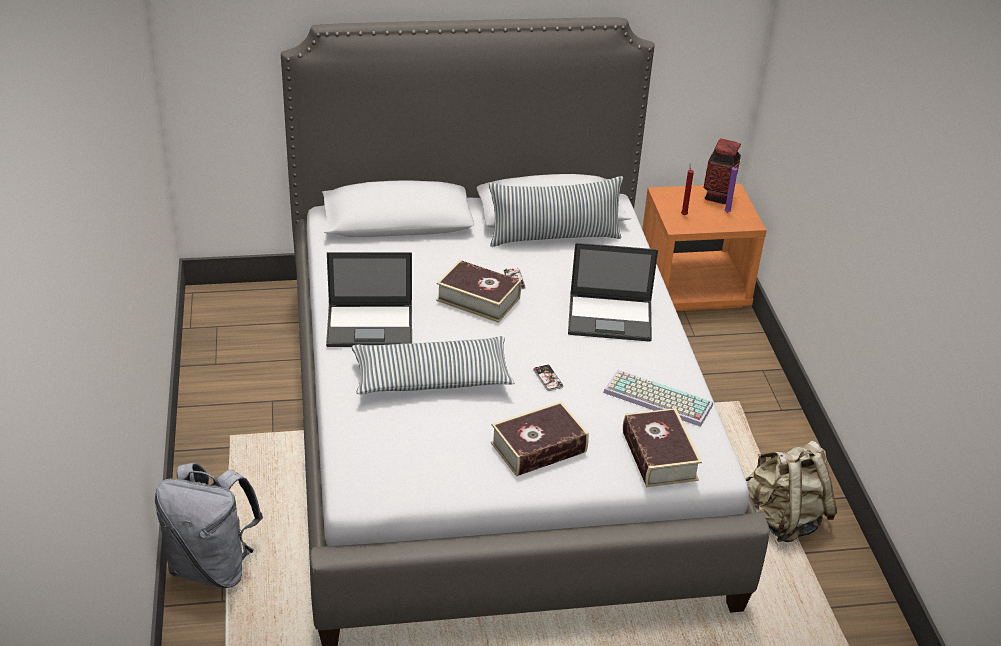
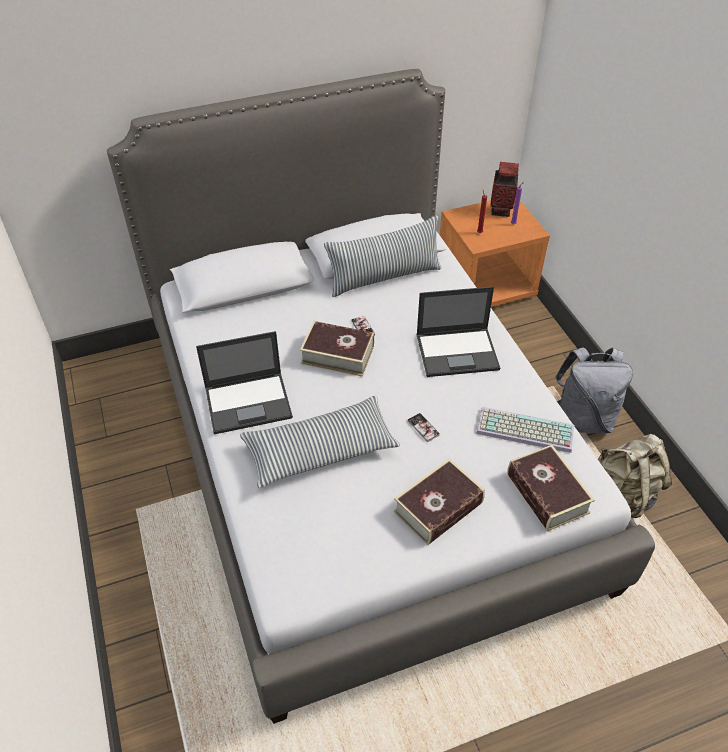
camera: 10 degrees left, 10 degrees up
(212, 566) = (151, 655): grey backpack -> grey backpack (582, 419)

